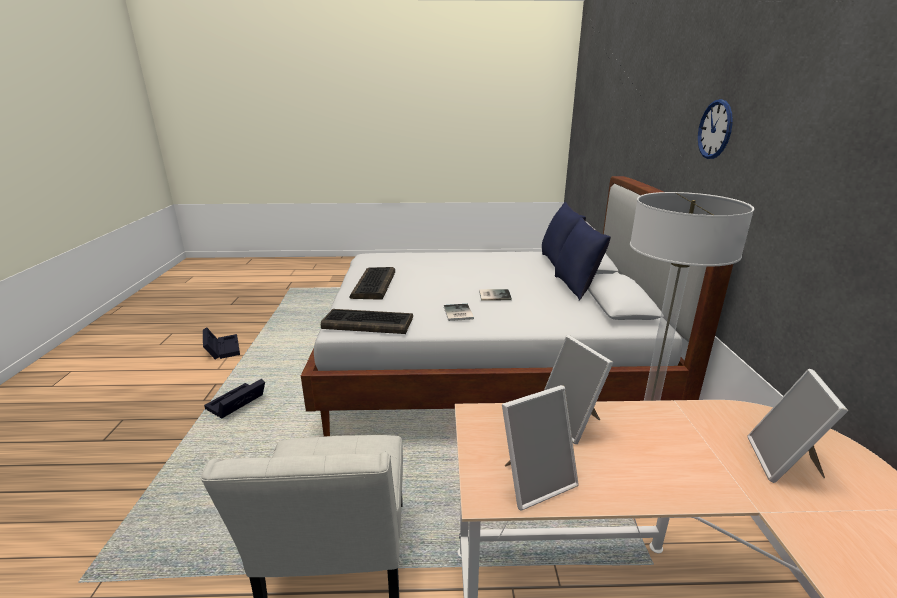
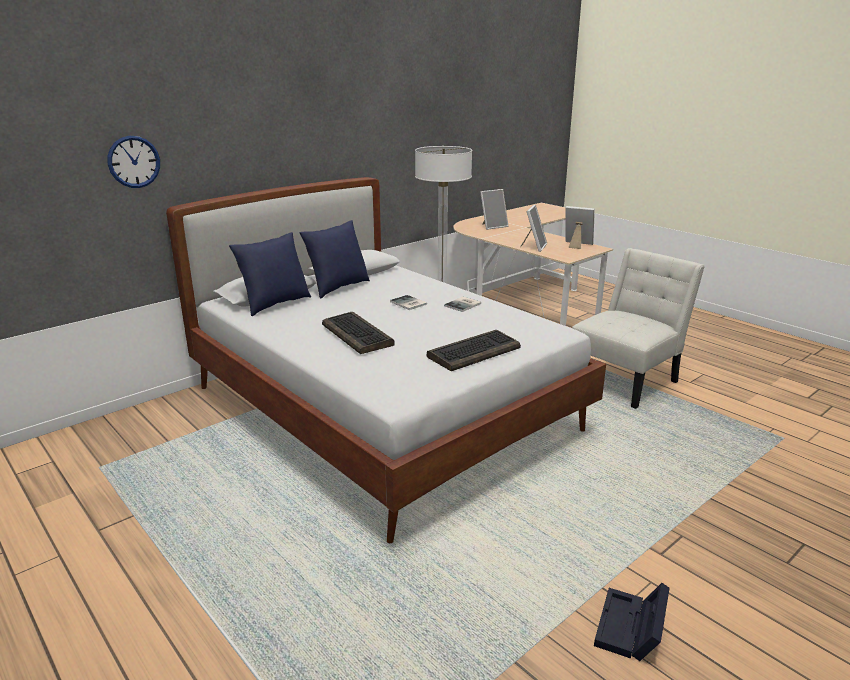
camera: 130 degrees left, 0 degrees up
(236, 404) = (645, 507): black storage box -> none
(367, 323) = (539, 324): keyboard -> keyboard (358, 335)
(715, 129) = (312, 122): wall clock -> wall clock (134, 162)

